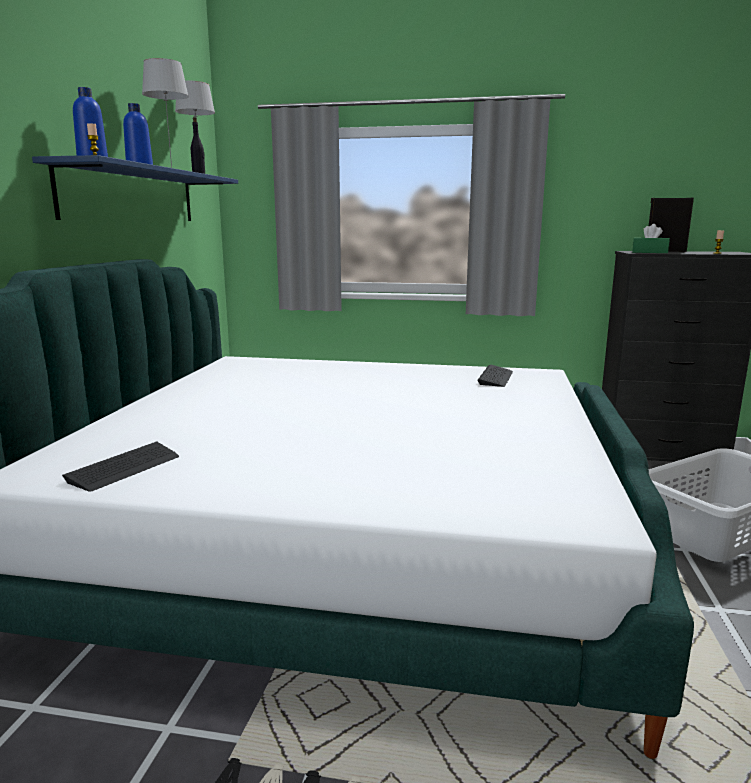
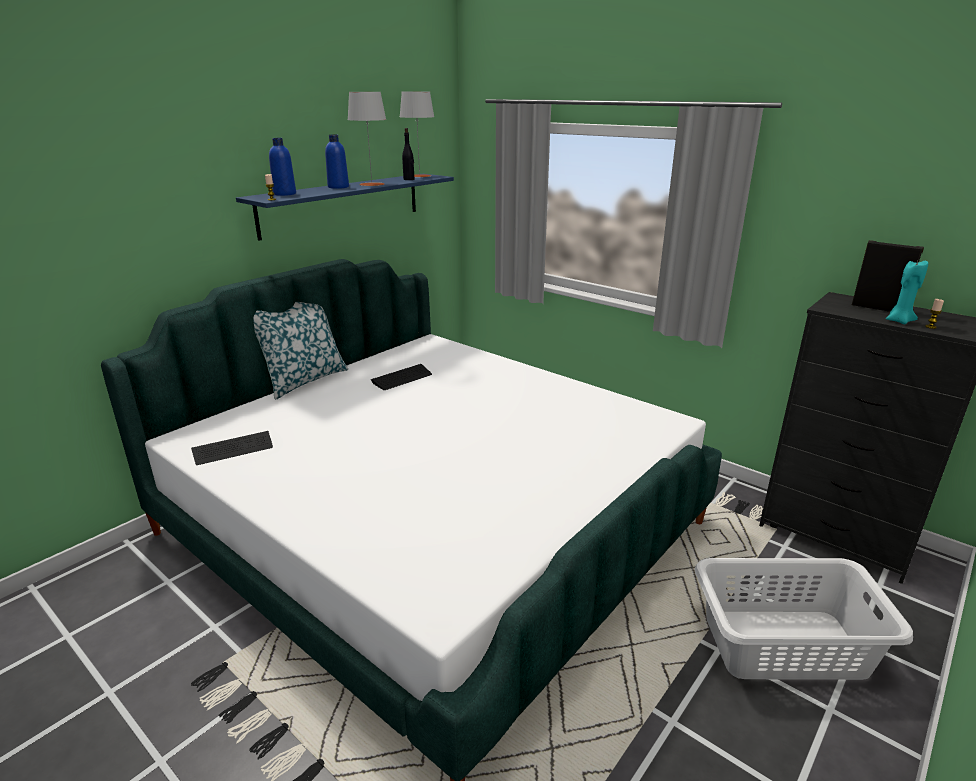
camera: 30 degrees right, 10 degrees up
(127, 403) = (304, 380): none -> pillow
(495, 377) = (615, 417): keyboard -> keyboard (402, 378)
(650, 252) = (845, 309): green tissue box -> none
(694, 253) = (899, 321): none -> turquoise candle

